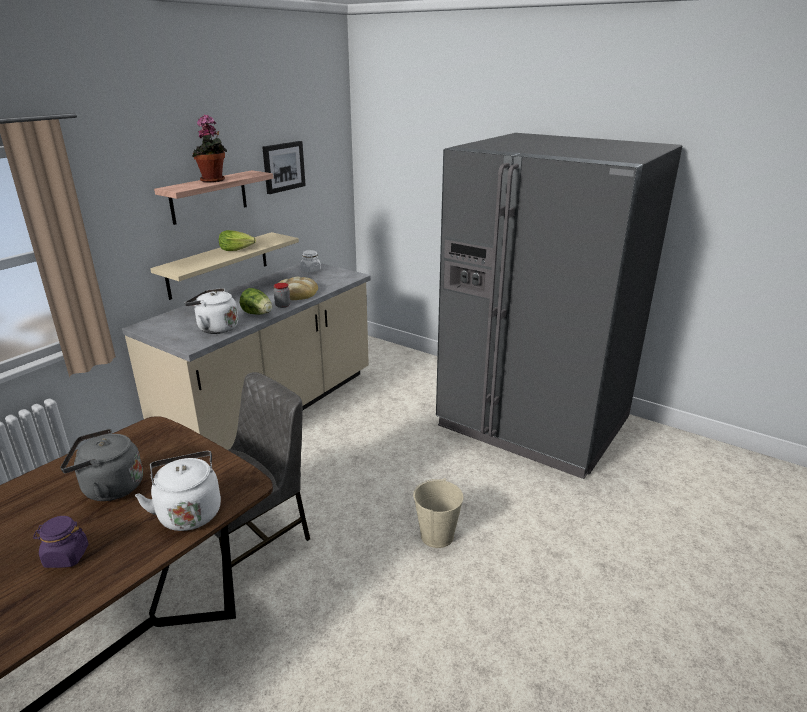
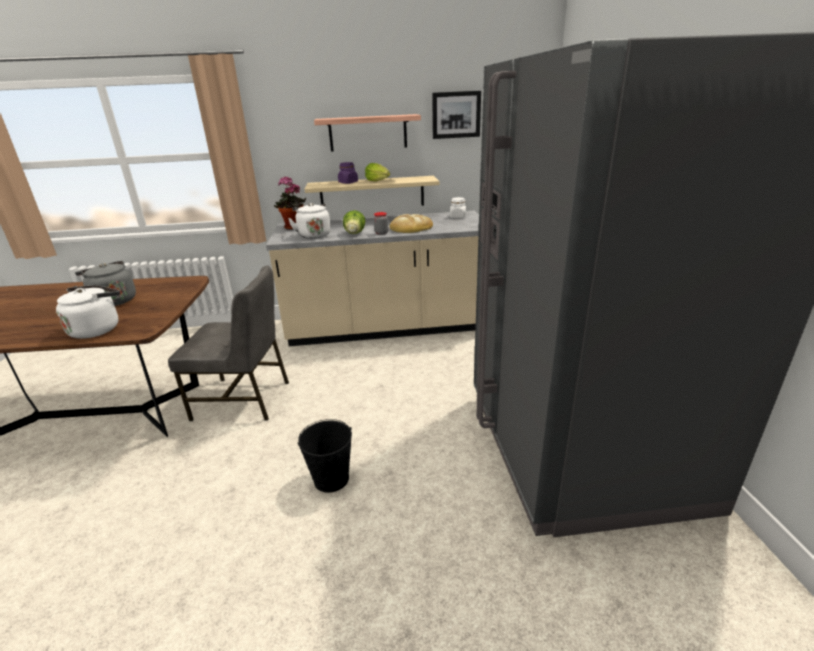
camera: 50 degrees right, 0 degrees up
(66, 556) = (35, 321): purple jar -> purple jar (348, 182)
(213, 181) = (363, 116): potted plant -> potted plant (293, 228)
(437, 535) = (331, 479): beige bucket -> black bucket

